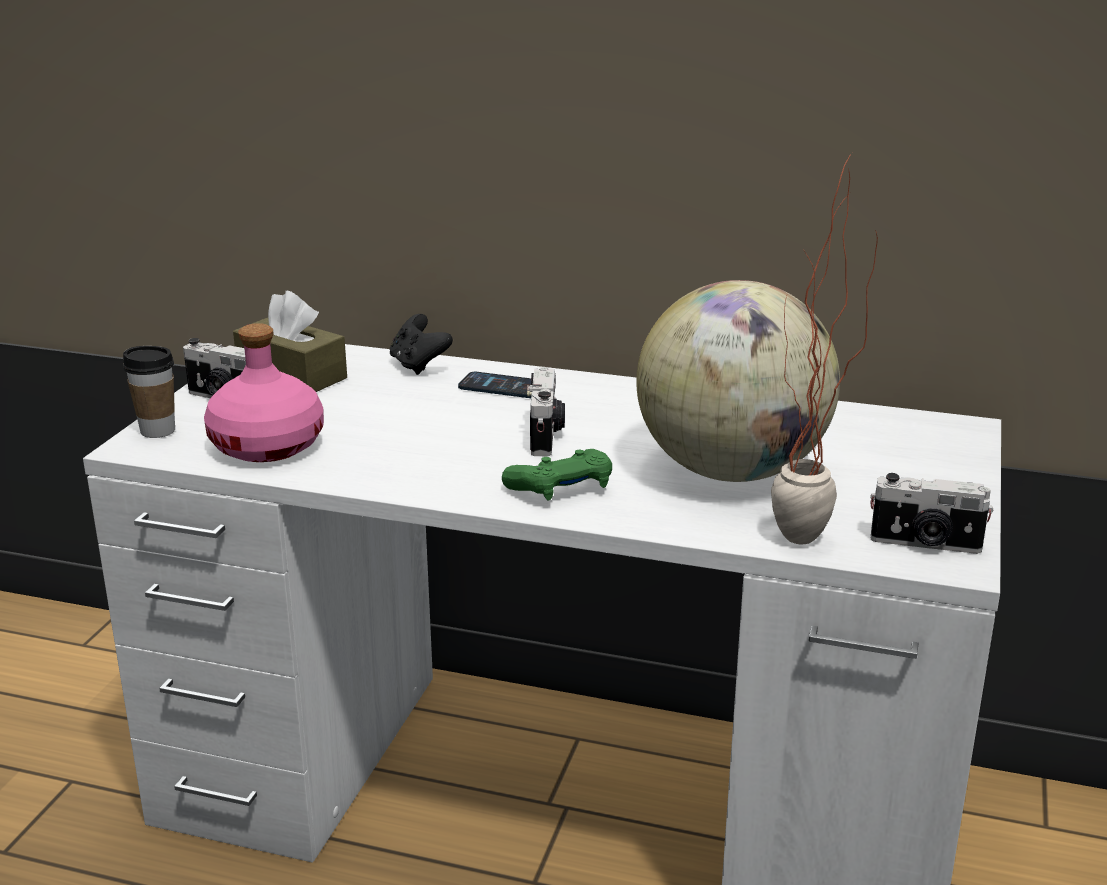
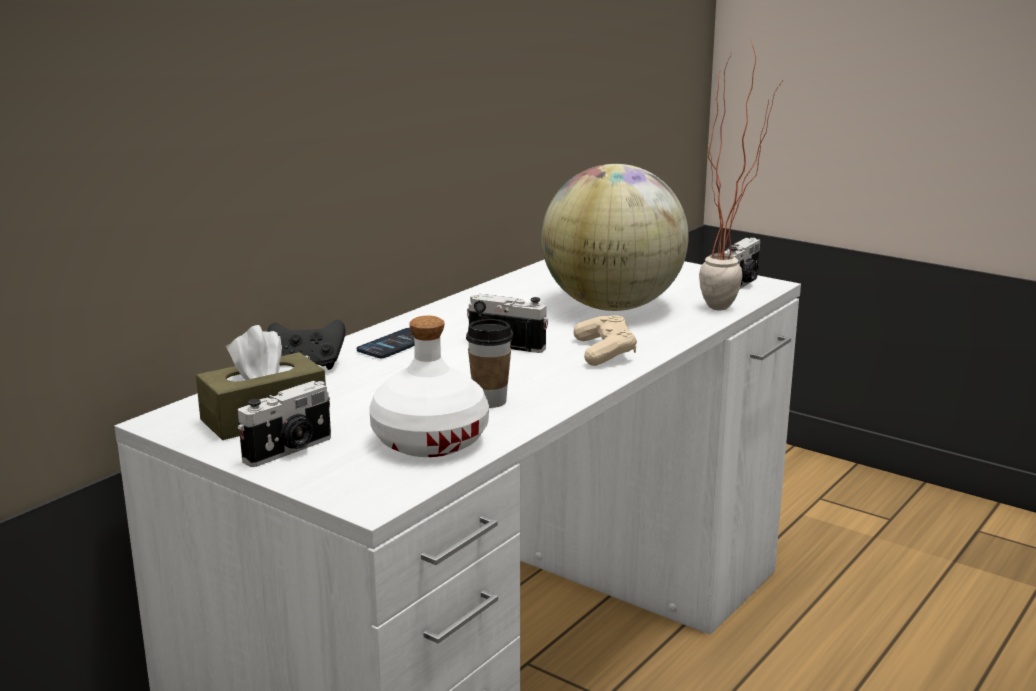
camera: 70 degrees left, 5 degrees down
(158, 431) = (341, 487): cup -> cup (490, 401)
(268, 445) = (429, 439): pink bottle -> white bottle
(562, 488) = (604, 352): green game controller -> beige game controller

